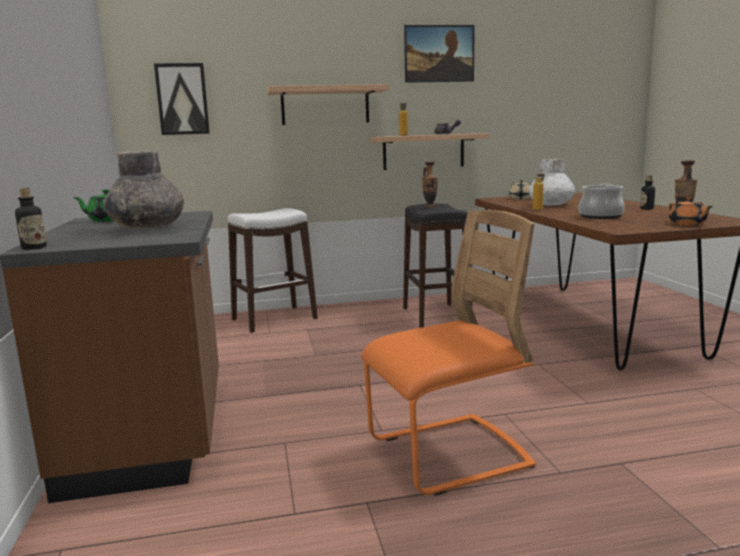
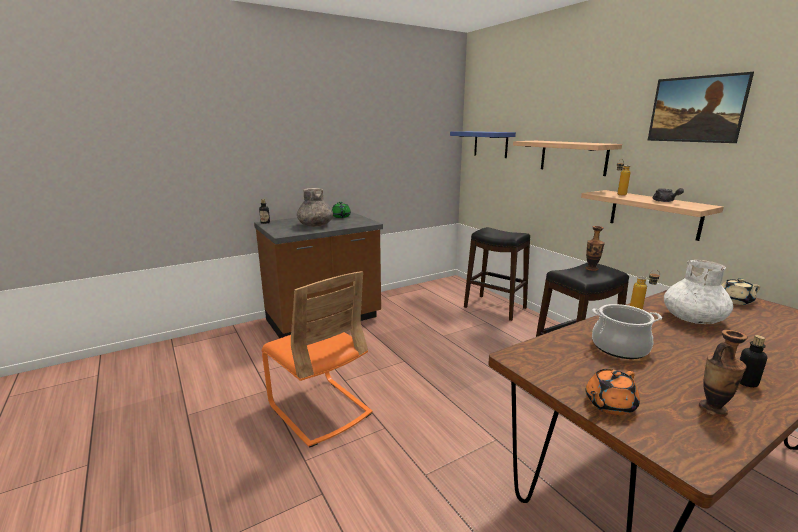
camera: 70 degrees right, 5 degrees up
(182, 99) = (490, 144): picture -> blue shelf
(274, 319) = (495, 307): white stool -> black stool

